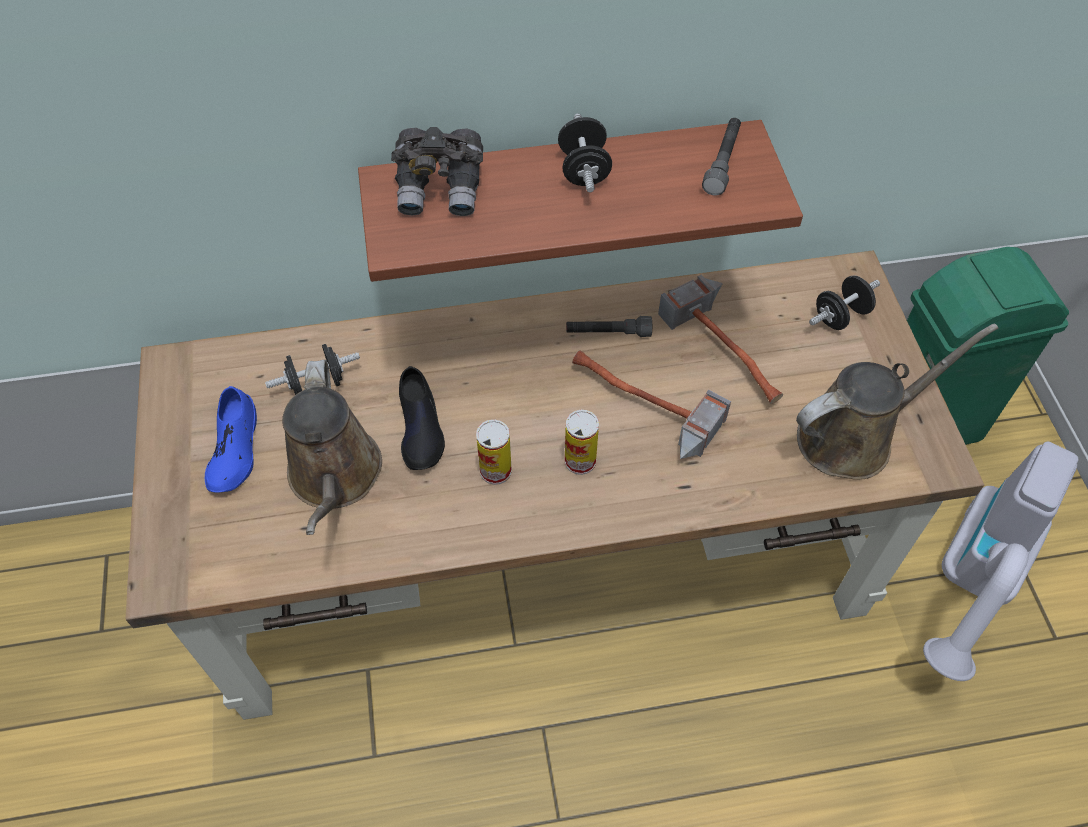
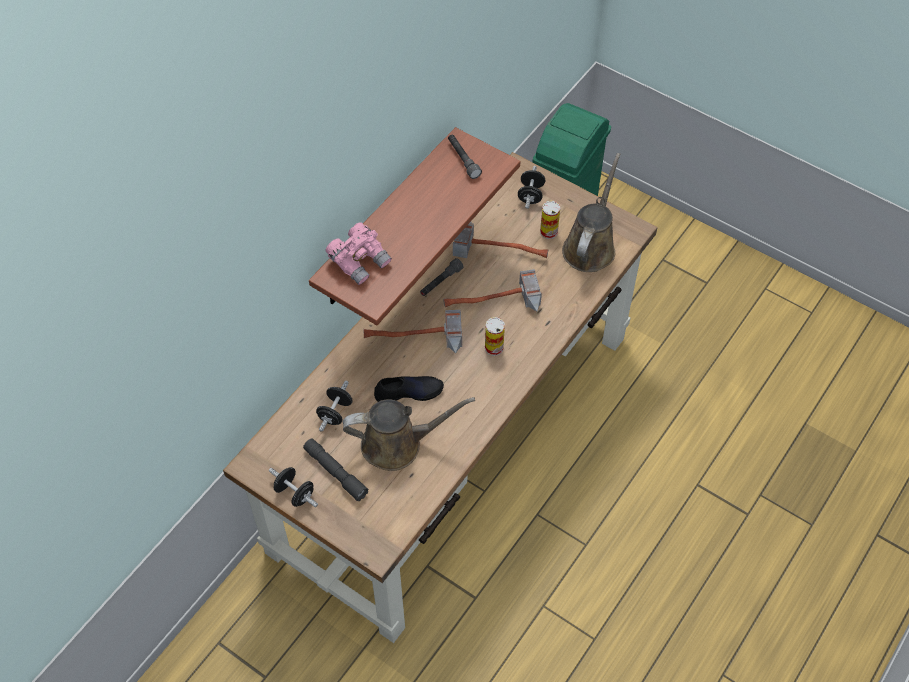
camera: 45 degrees left, 0 degrees up
(234, 449) = (335, 472): blue shoe -> grey flashlight
(335, 477) = (397, 444): brown watering can -> brown watering can turned 45 degrees counterclockwise
(420, 428) = (409, 392): black shoe -> black shoe turned 45 degrees counterclockwise
(441, 189) = (360, 261): grey binoculars -> pink binoculars
(495, 374) = (413, 341): none -> hammer
(495, 470) = (463, 382): can -> can (548, 232)
(584, 170) = (410, 206): black dumbbell -> black dumbbell (295, 493)
(973, 587) = (655, 288): vacuum cleaner -> none

